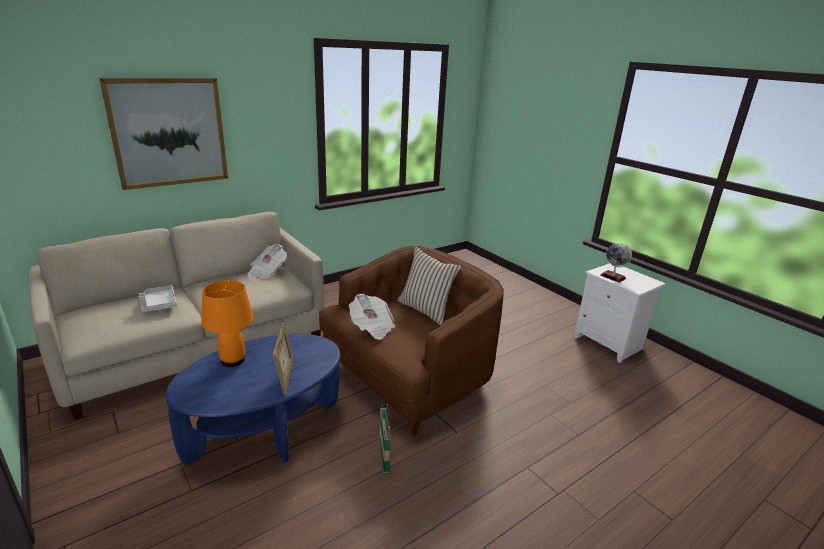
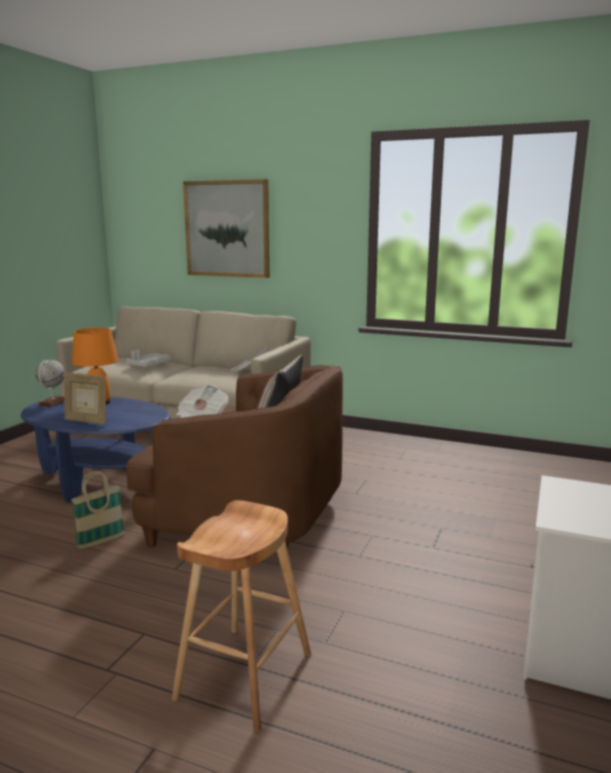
camera: 60 degrees right, 10 degrees down
(285, 378) = (86, 421): picture frame -> picture frame turned 60 degrees clockwise
(586, 439) = (244, 675): none -> brown stool
(613, 277) = (567, 496): globe -> globe (53, 402)

